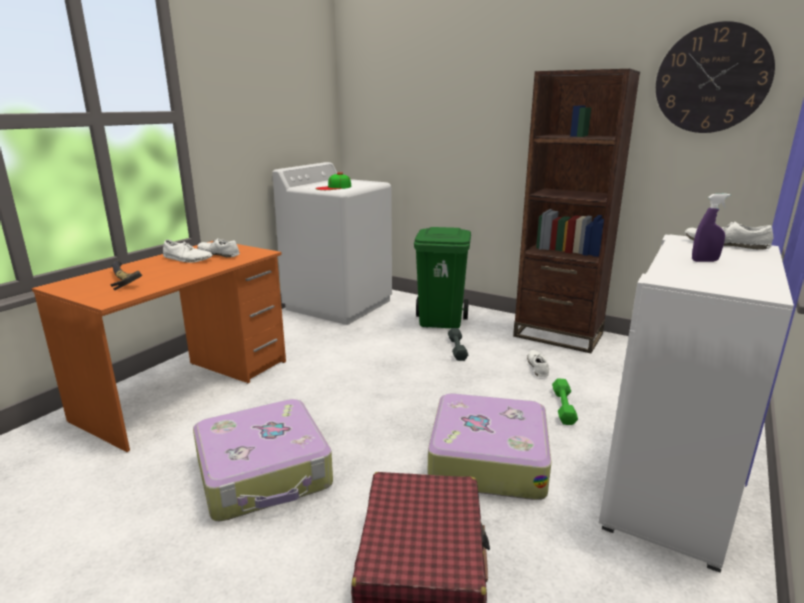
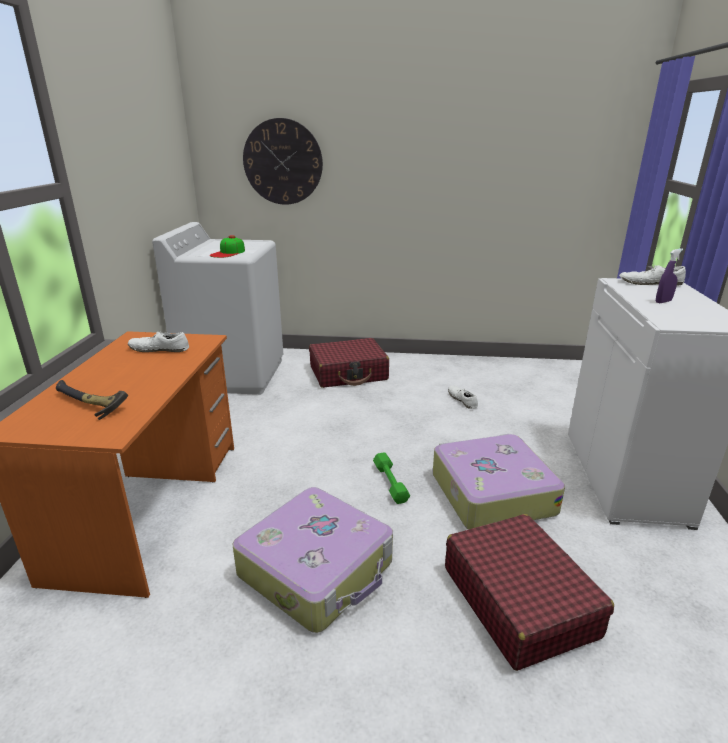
camera: 25 degrees left, 5 degrees up
(187, 259) = (131, 362): white shoe -> none
(441, 322) = (348, 373): green trash can -> red suitcase
(457, 349) = (384, 397): grey dumbbell -> none
(558, 335) = (454, 367): brown bookcase -> none
(563, 407) = (509, 431): green dumbbell -> green dumbbell (390, 483)
(712, 79) = (566, 135): wall clock -> wall clock (283, 162)

